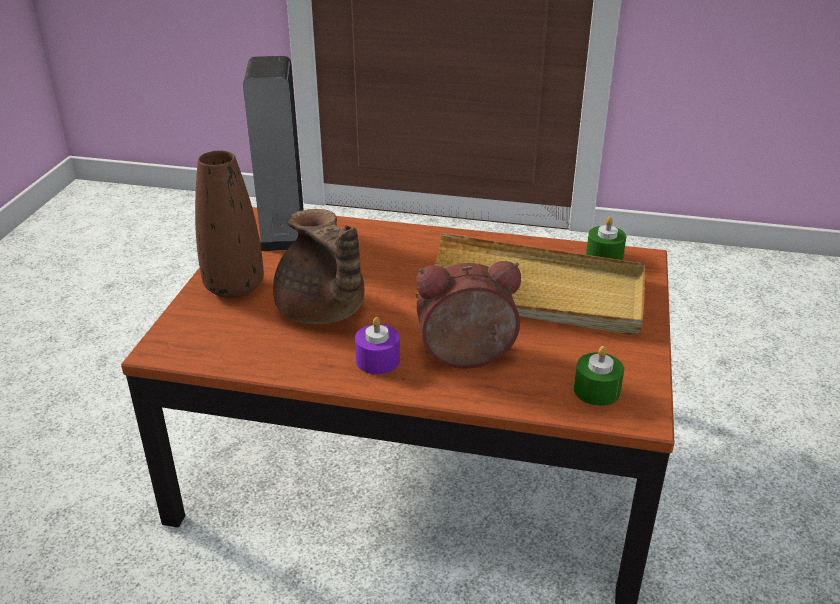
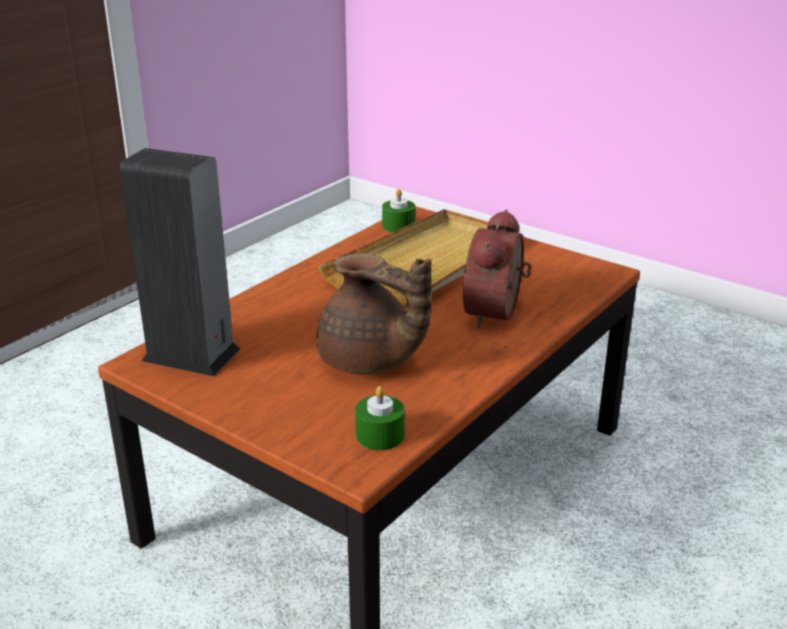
camera: 65 degrees left, 5 degrees down
(234, 287) = (275, 403): brown vase -> none
(322, 312) = (369, 362): brown teapot -> brown teapot turned 45 degrees clockwise
(377, 360) = (471, 351): purple candle -> none
(596, 390) = (571, 277): green candle -> green candle (380, 435)

